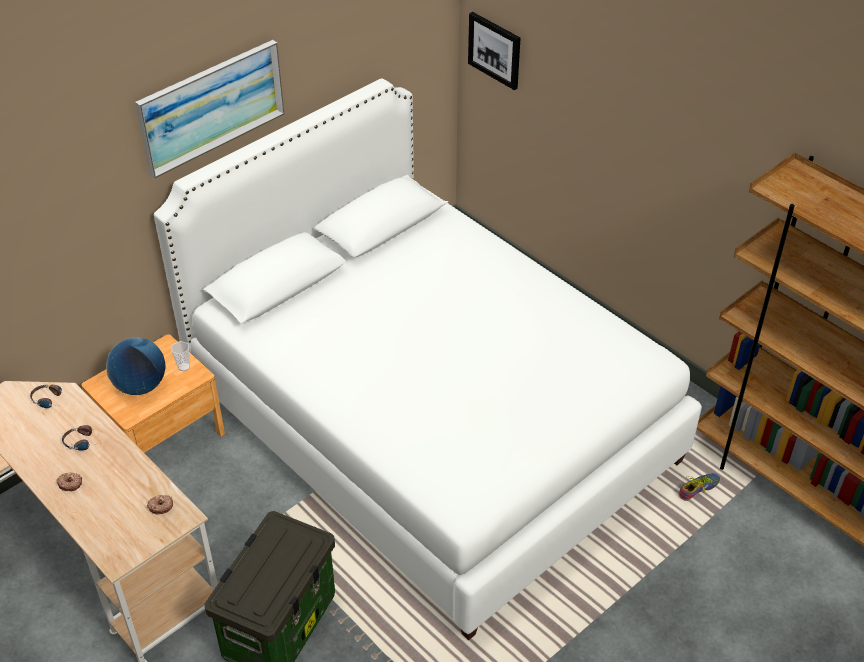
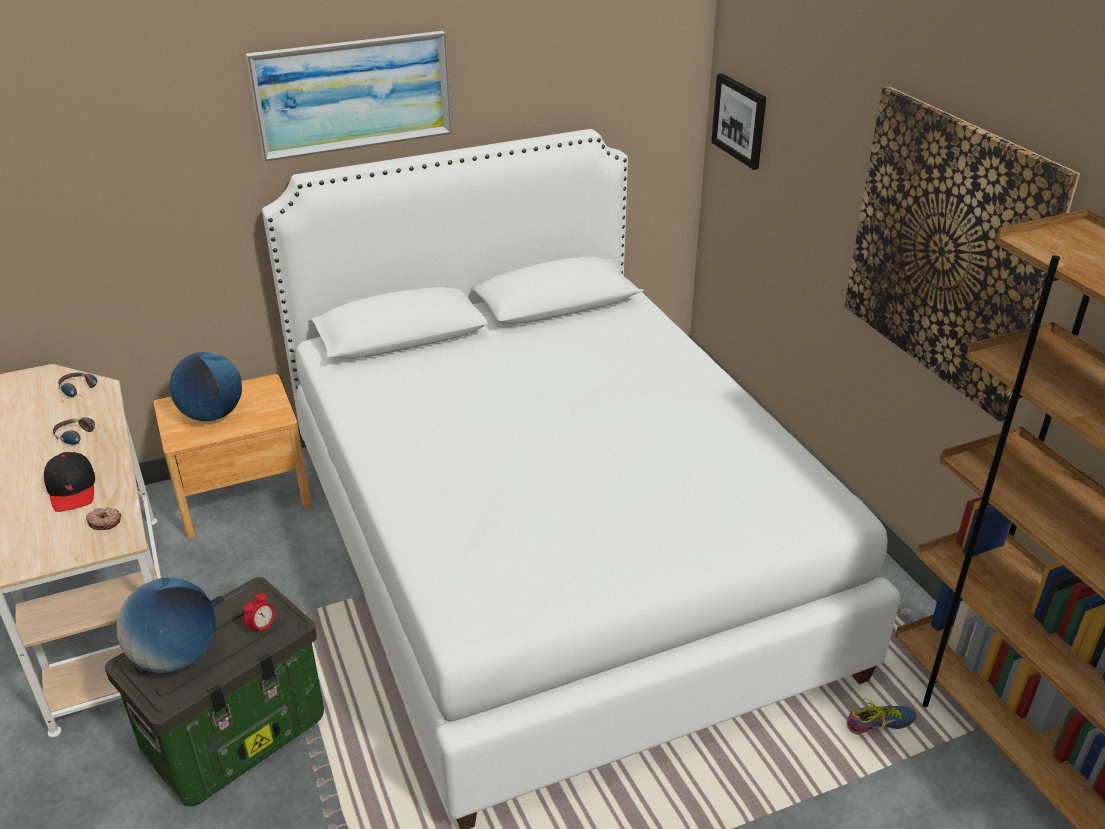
camera: 20 degrees right, 10 degrees down
(70, 483) = (30, 474): donut -> none
(114, 487) = (72, 489): none -> black cap
(184, 367) = (270, 407): cup -> none
(253, 586) = (176, 657): none -> globe
(300, 548) = (262, 627): none -> alarm clock
(693, 163) = (948, 249): none -> picture

